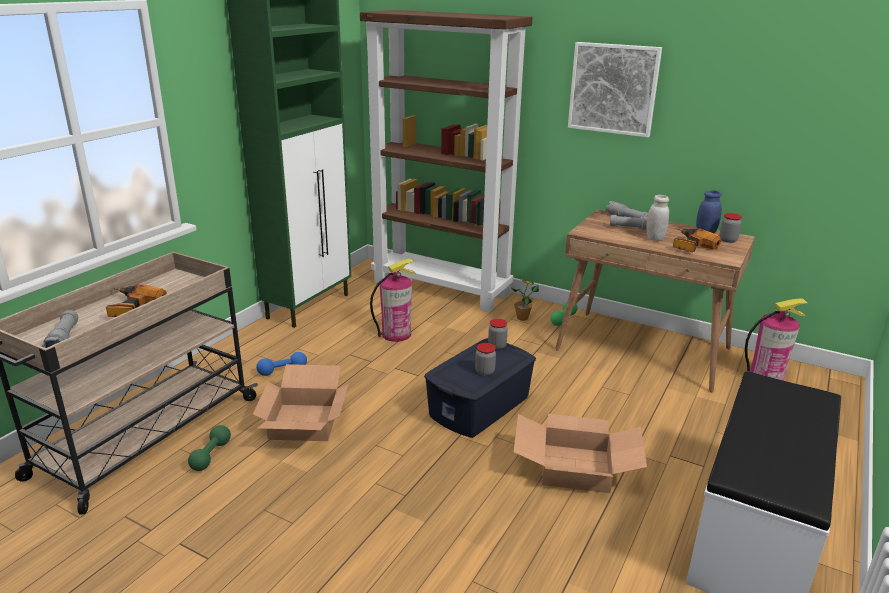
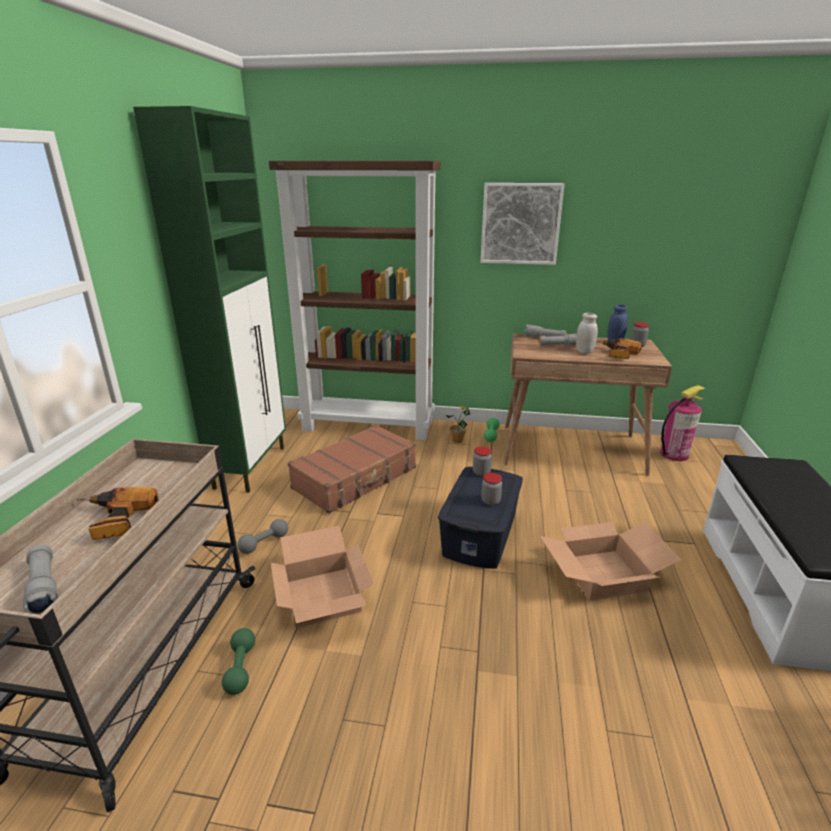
camera: 20 degrees left, 0 degrees up
(282, 371) = (264, 543): blue dumbbell -> grey dumbbell
(396, 334) = (356, 478): fire extinguisher -> brown suitcase

